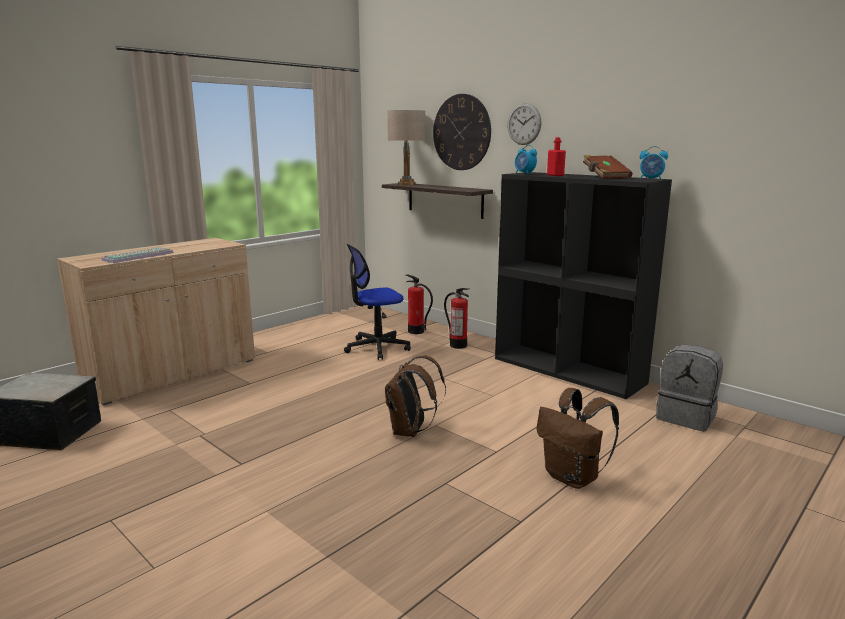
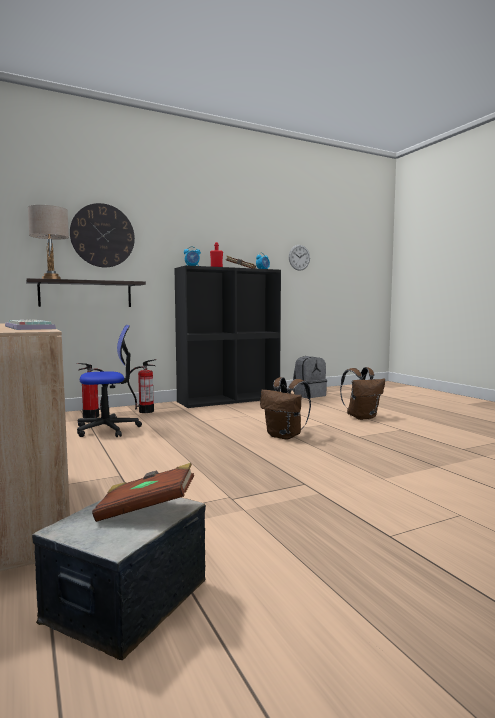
camera: 70 degrees left, 10 degrees down
(46, 388) = (146, 510): none -> brown book
(377, 348) = (107, 429): office chair -> office chair turned 105 degrees counterclockwise
(524, 124) = (164, 234): wall clock -> wall clock (299, 257)

